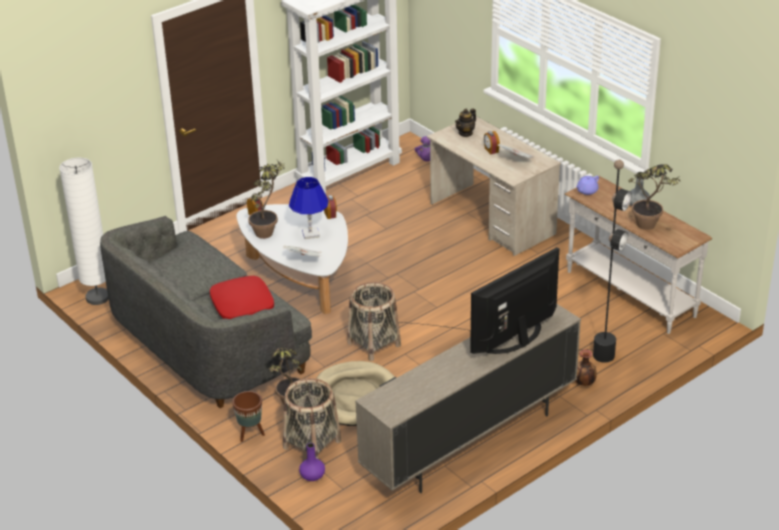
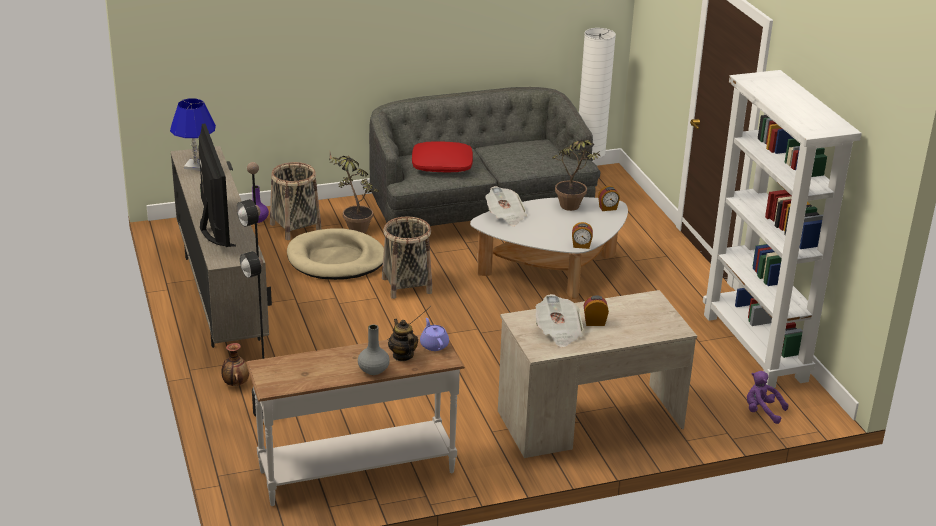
camera: 110 degrees right, 5 degrees down
(250, 434) = (335, 205): brown planter -> none
(310, 233) = (551, 228): blue table lamp -> blue table lamp (195, 165)
(465, 133) = (649, 316): teapot -> teapot (403, 355)
(650, 228) = (317, 362): potted plant -> none

